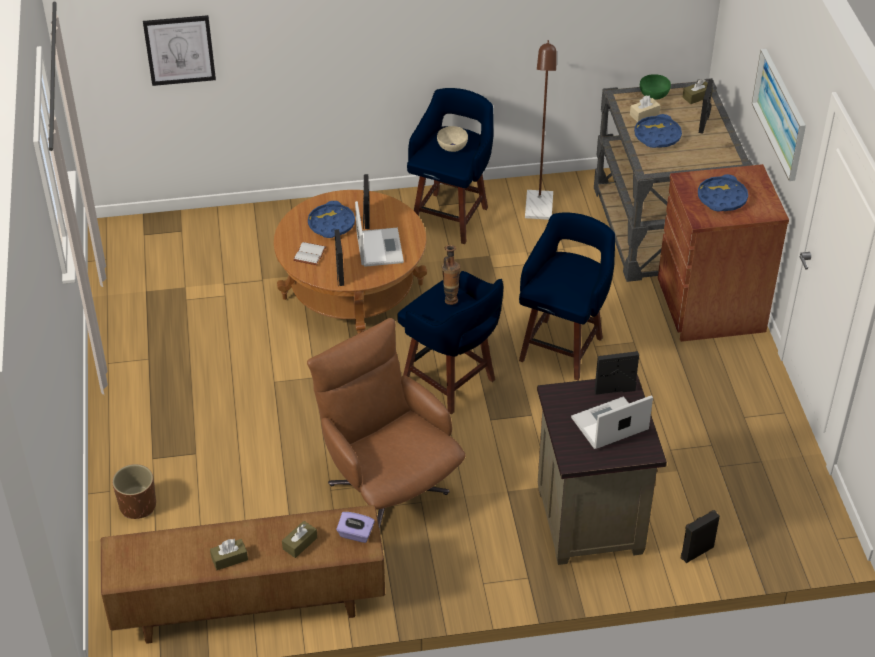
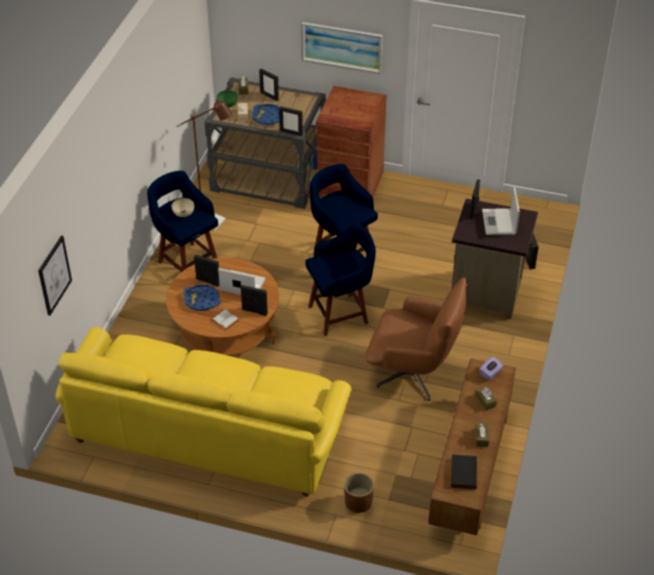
camera: 65 degrees left, 0 degrees up
(157, 557) = (462, 473): none -> black book
(187, 334) = (208, 431): none -> yellow sofa
(388, 487) = (412, 372): brown armchair -> brown armchair turned 150 degrees counterclockwise
(450, 298) = (329, 261): vase -> none
(643, 166) = (291, 132): none -> picture frame
(722, 198) = (352, 110): blue tray -> none

